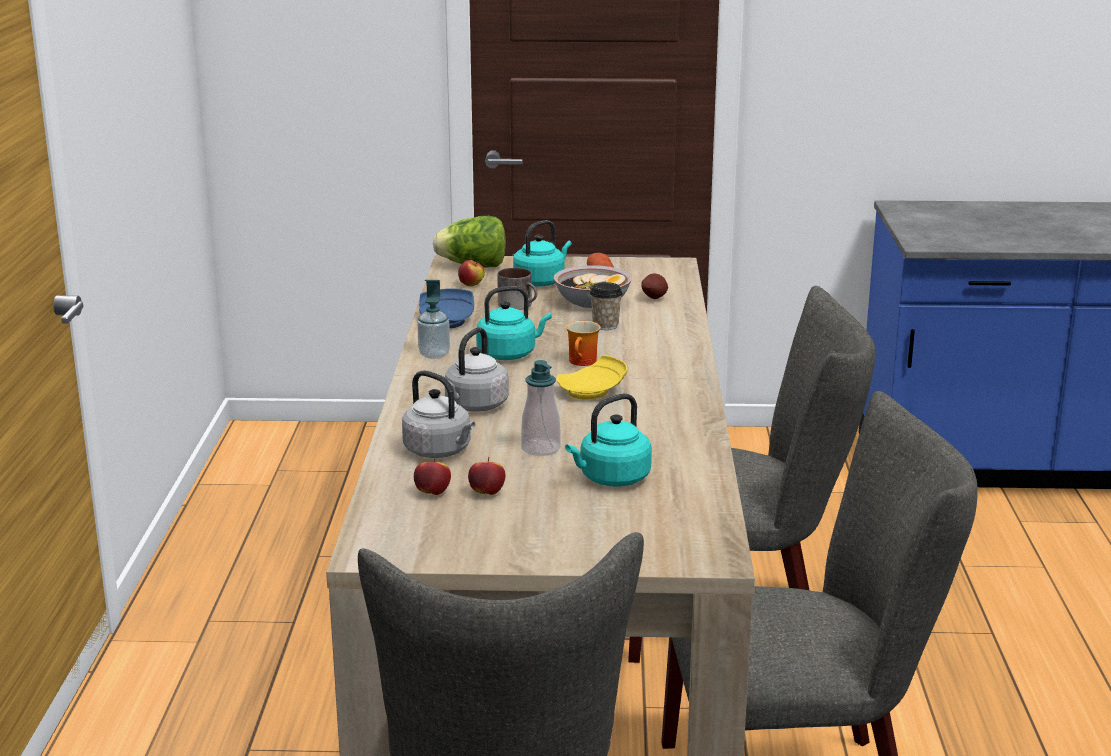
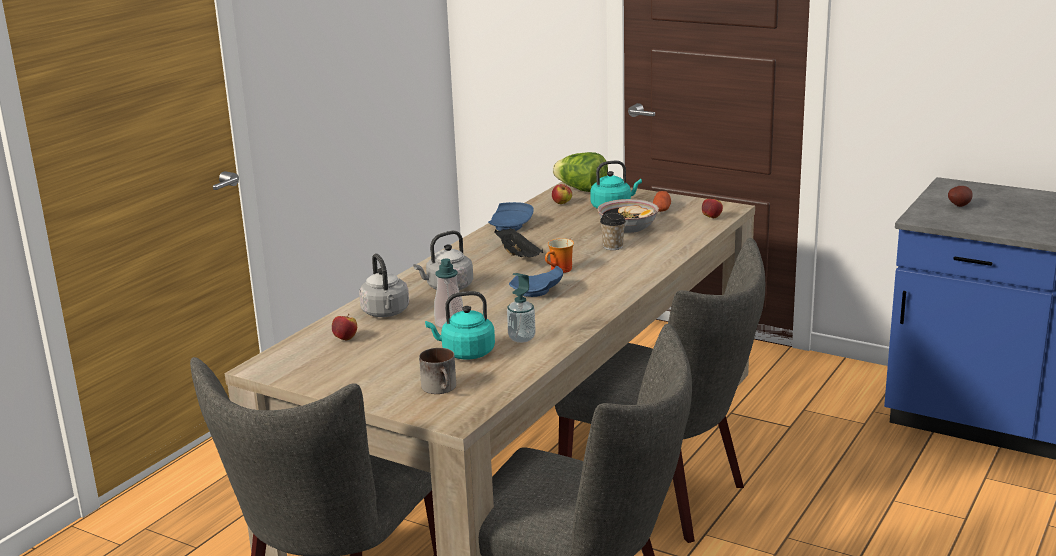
camera: 30 degrees right, 0 degrees up
(434, 354) = (470, 248): soap dispenser -> soap dispenser (521, 338)
(487, 493) = (377, 345): apple -> apple (711, 217)
(509, 354) = (519, 256): turquoise kettle -> black tray
(519, 305) = (574, 222): mug -> mug (442, 388)
(593, 392) = (537, 292): yellow plate -> blue plate
(655, 298) = (678, 232): potato -> potato (960, 206)

